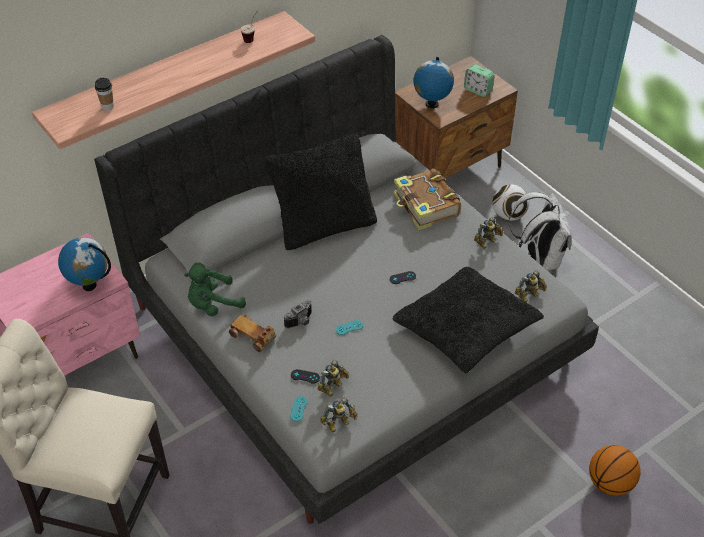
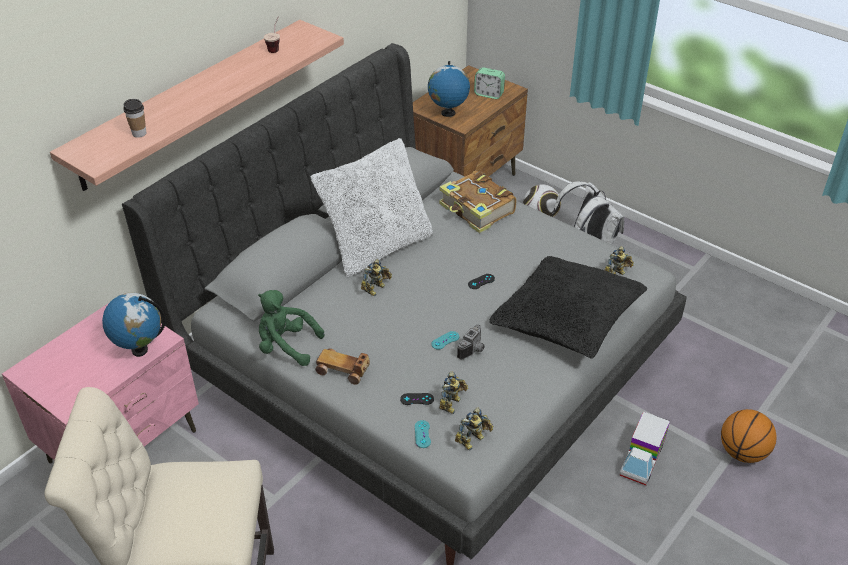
camera: 15 degrees left, 5 degrees down
(213, 304) = (286, 346): green plush toy -> green plush toy turned 60 degrees clockwise
(301, 322) = (391, 345): camera -> camera (474, 350)
(324, 223) = (377, 244): black pillow -> white pillow
(487, 242) = (553, 233): toy robot -> toy robot (376, 289)
(514, 468) = (642, 458): none -> toy truck

